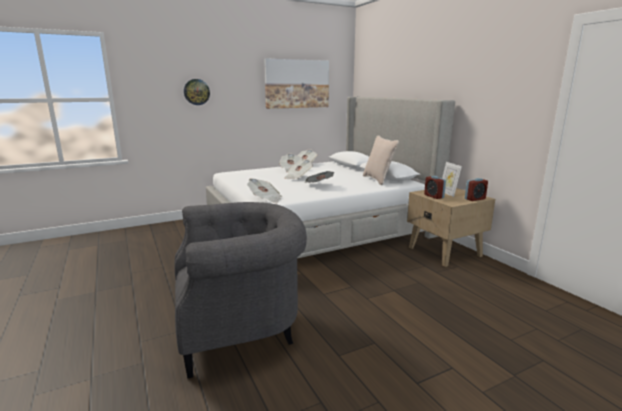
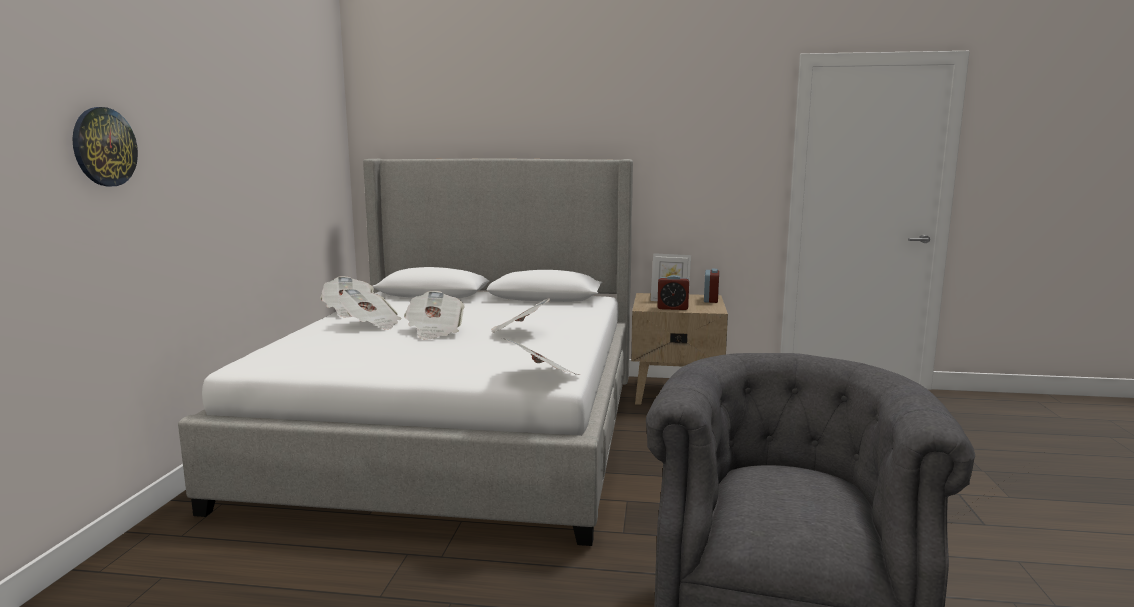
camera: 55 degrees left, 5 degrees down
(297, 84) = (281, 130): picture -> none
(378, 180) = (554, 305): beige pillow -> none

